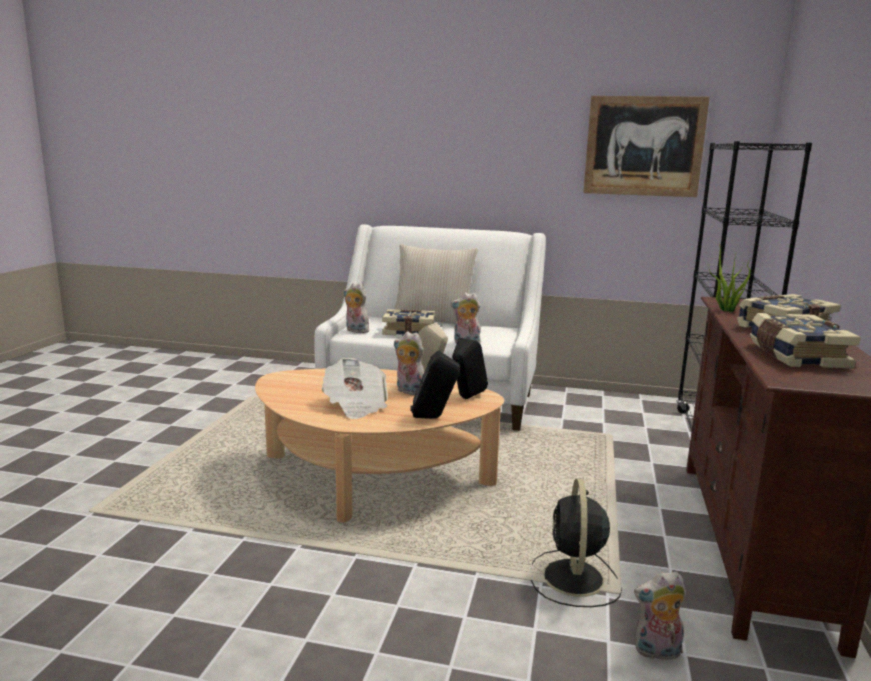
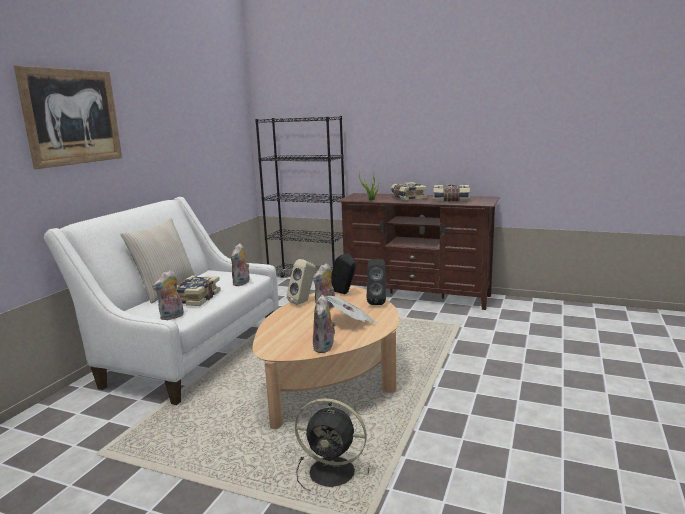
camera: 80 degrees left, 0 degrees up
(573, 579) = (450, 331): black fan -> black fan (334, 472)
(644, 146) = (208, 124): picture -> picture (72, 117)
(657, 652) = (498, 323): plush toy -> plush toy (325, 348)

